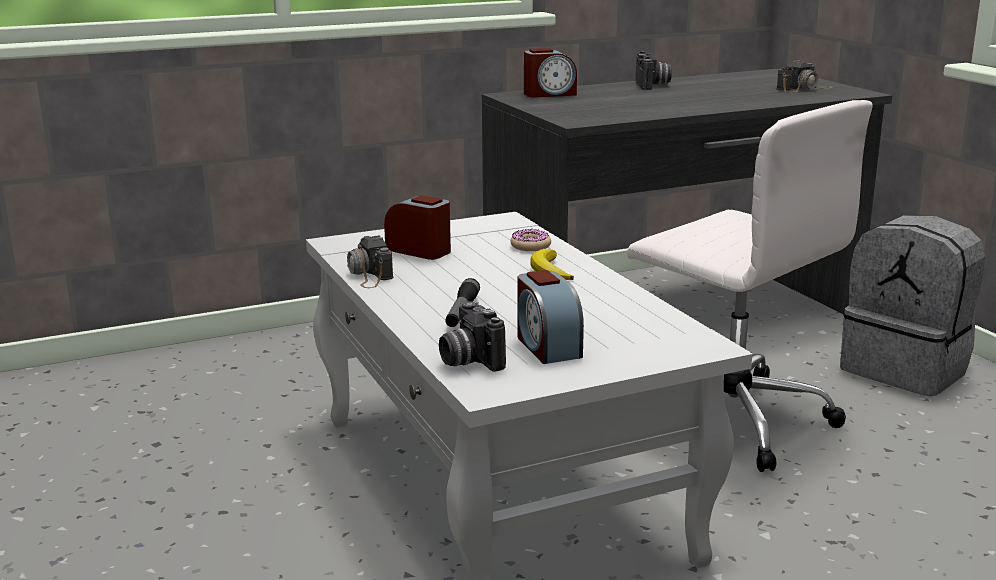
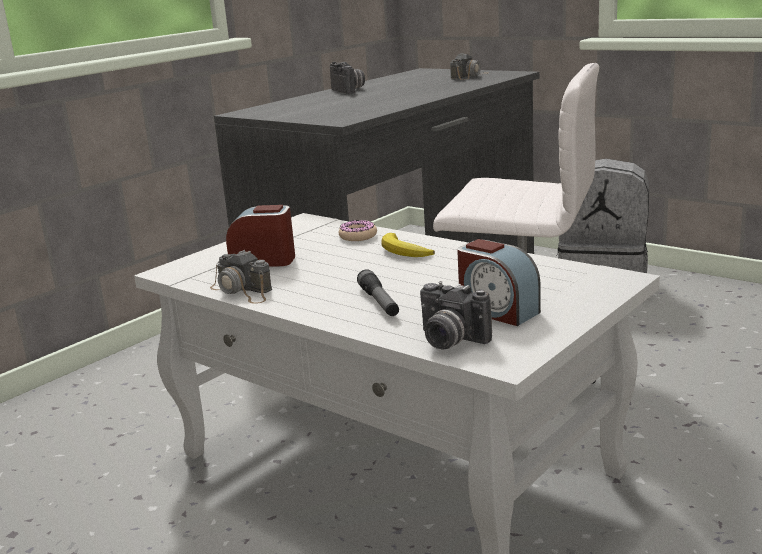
camera: 25 degrees left, 0 degrees up
(549, 94) = (276, 107): alarm clock -> none

